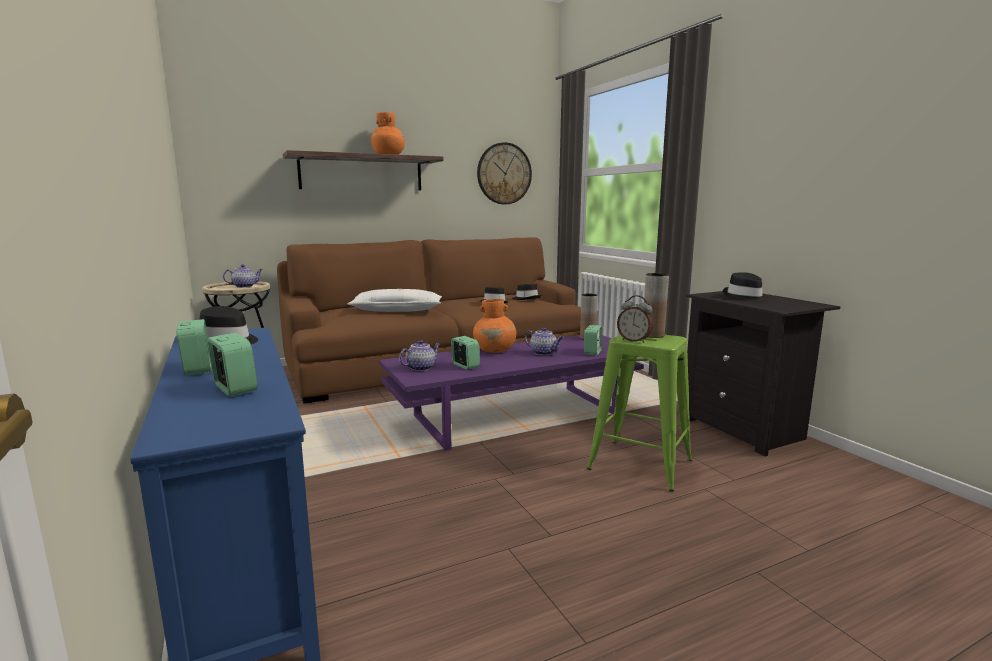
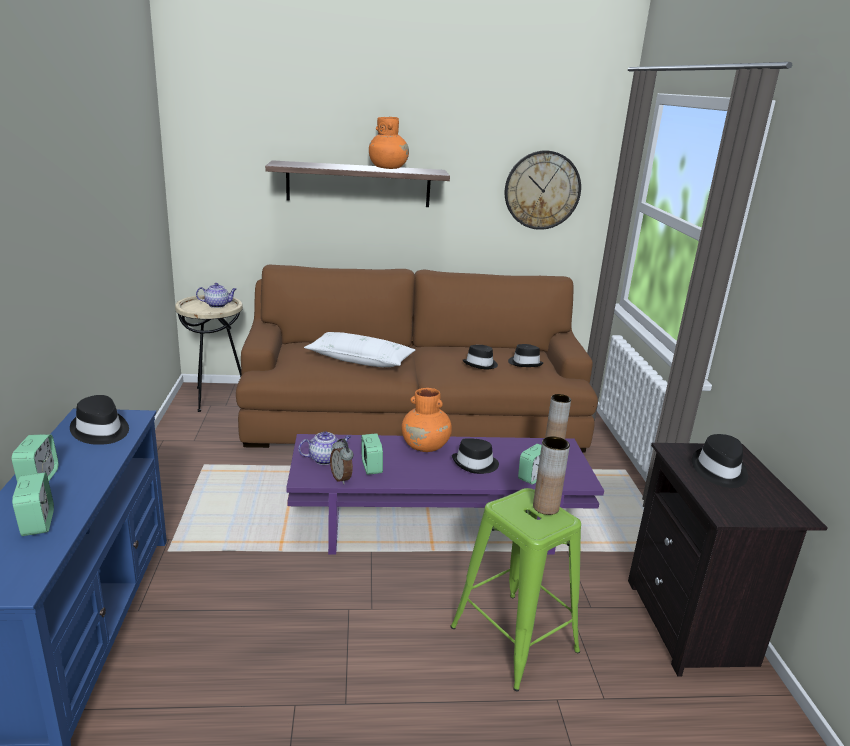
camera: 20 degrees right, 10 degrees up
(544, 353) = (475, 464): teapot -> black hat
(634, 340) = (510, 514): alarm clock -> alarm clock (341, 478)

